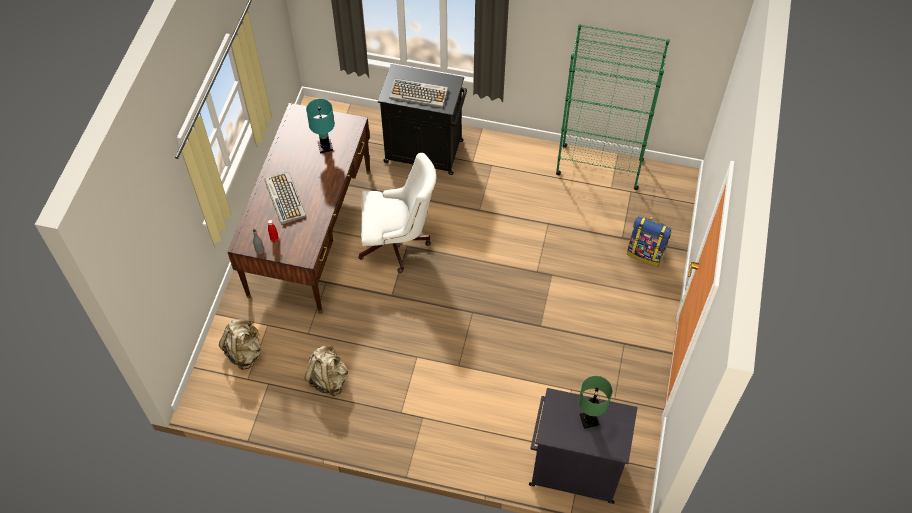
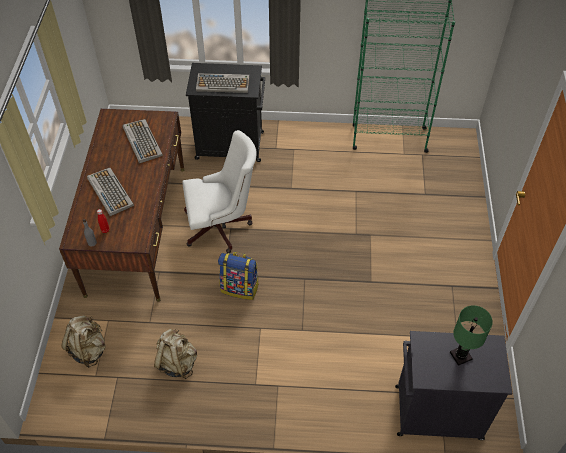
camera: 10 degrees left, 5 degrees down
(325, 146) = (142, 141): turquoise table lamp -> keyboard
(646, 252) = (449, 203): backpack -> backpack (240, 288)

